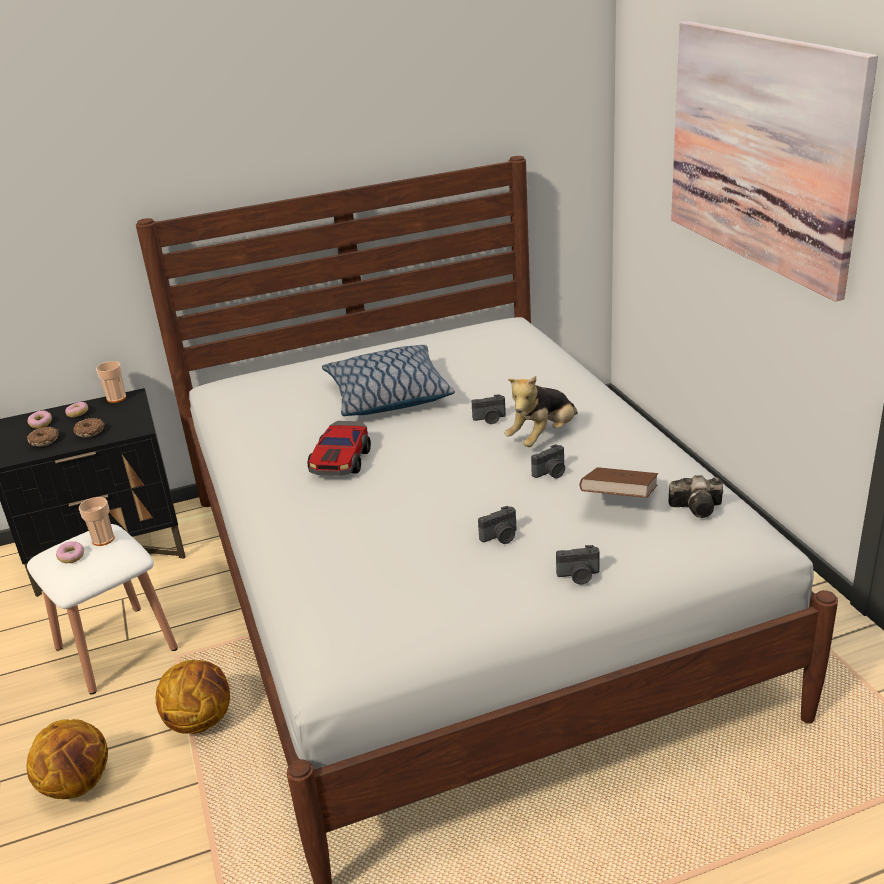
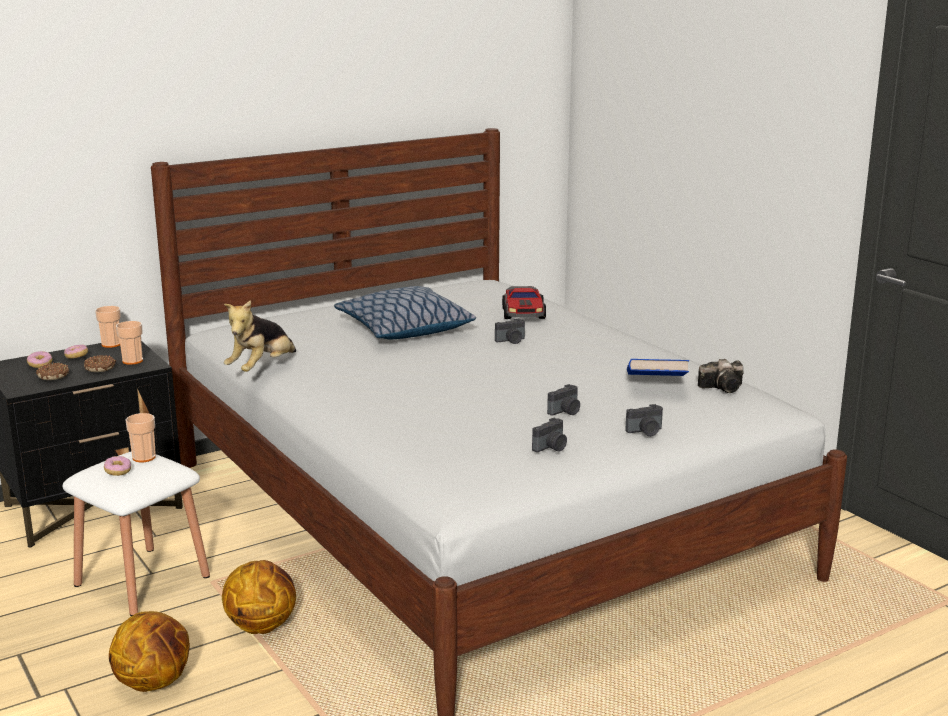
camera: 15 degrees left, 10 degrees down
(124, 422) = (132, 361): none -> cup
(341, 460) = (387, 371): toy car -> toy car (524, 313)
(543, 437) = (566, 351): plush toy -> plush toy (262, 368)
(551, 473) = (587, 372): camera -> camera (551, 447)
(619, 500) = (655, 386): brown book -> blue book
(761, 151) = (726, 113): picture -> none

